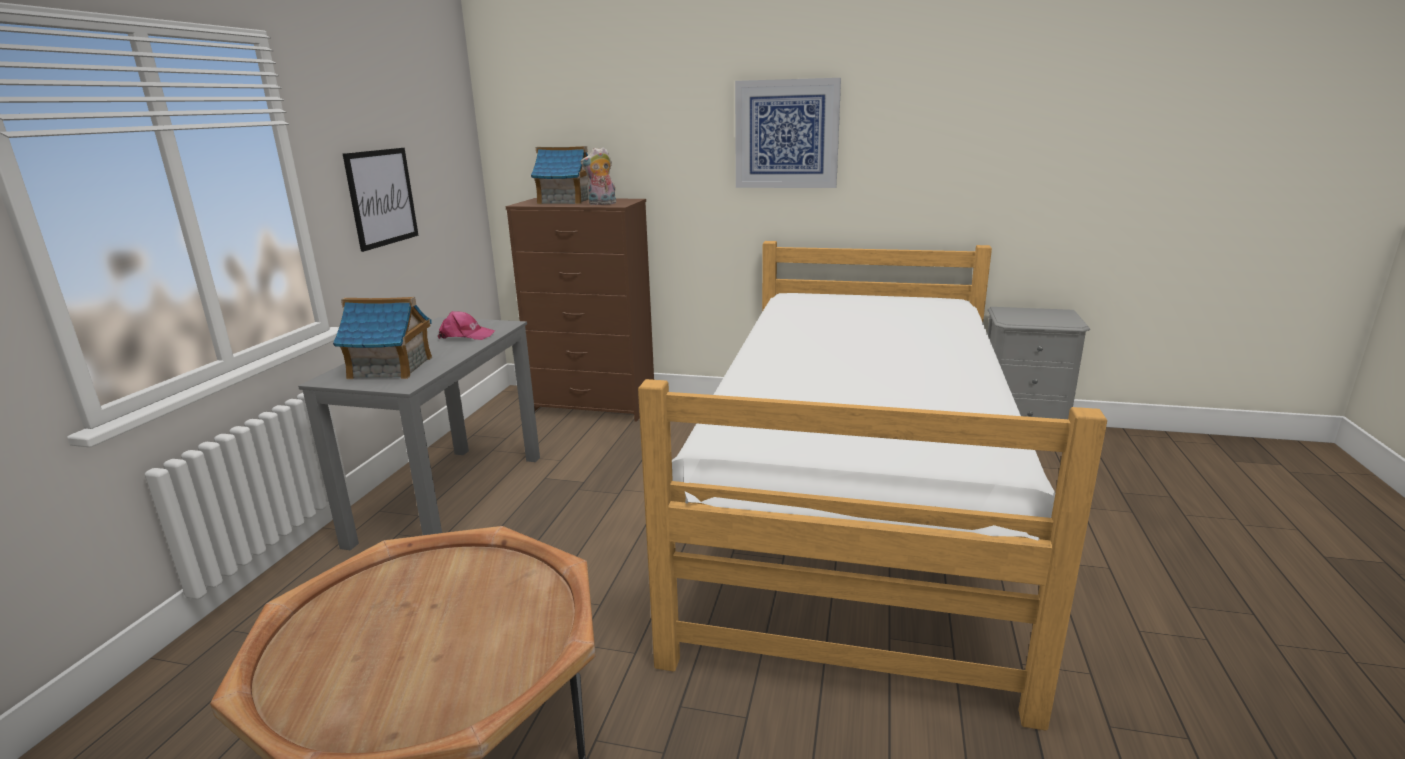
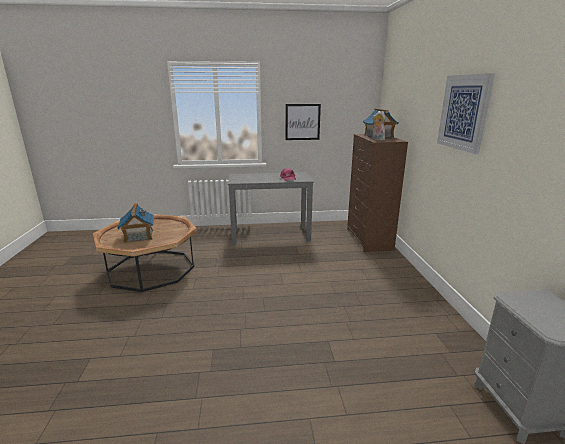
camera: 70 degrees right, 0 degrees up
(391, 368) = (248, 177): toy house -> toy house (138, 236)
(856, 509) = (323, 328): bed -> none

